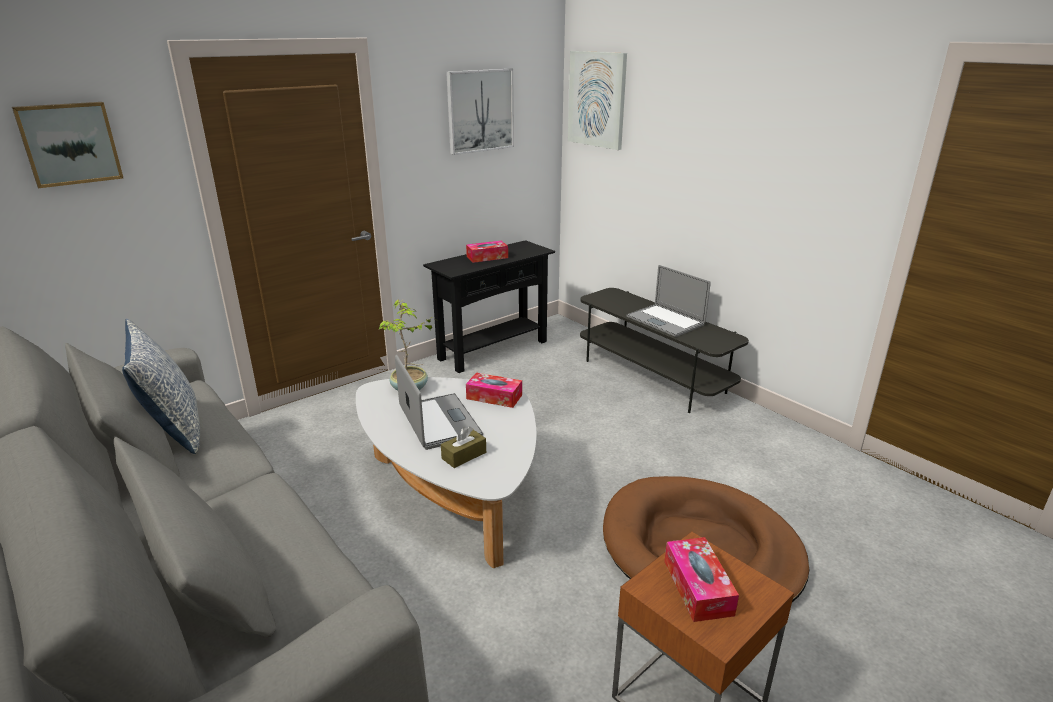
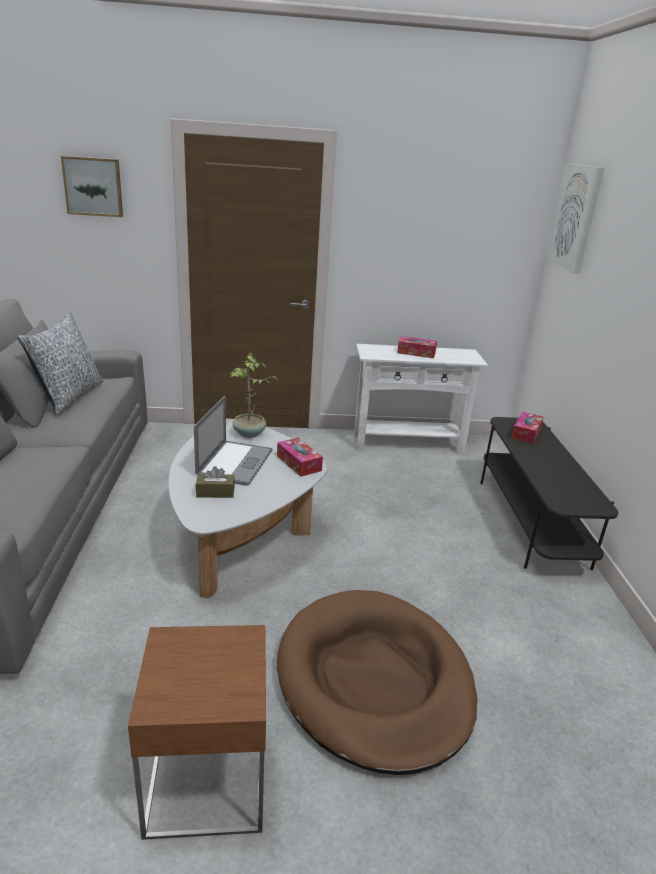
camera: 35 degrees right, 0 degrees up
(480, 111) = (446, 212): picture -> none
(493, 350) = (408, 443): black console table -> white console table
(665, 320) = (547, 464): laptop -> none
(698, 587) = (199, 664): tissue box -> tissue box (526, 433)

